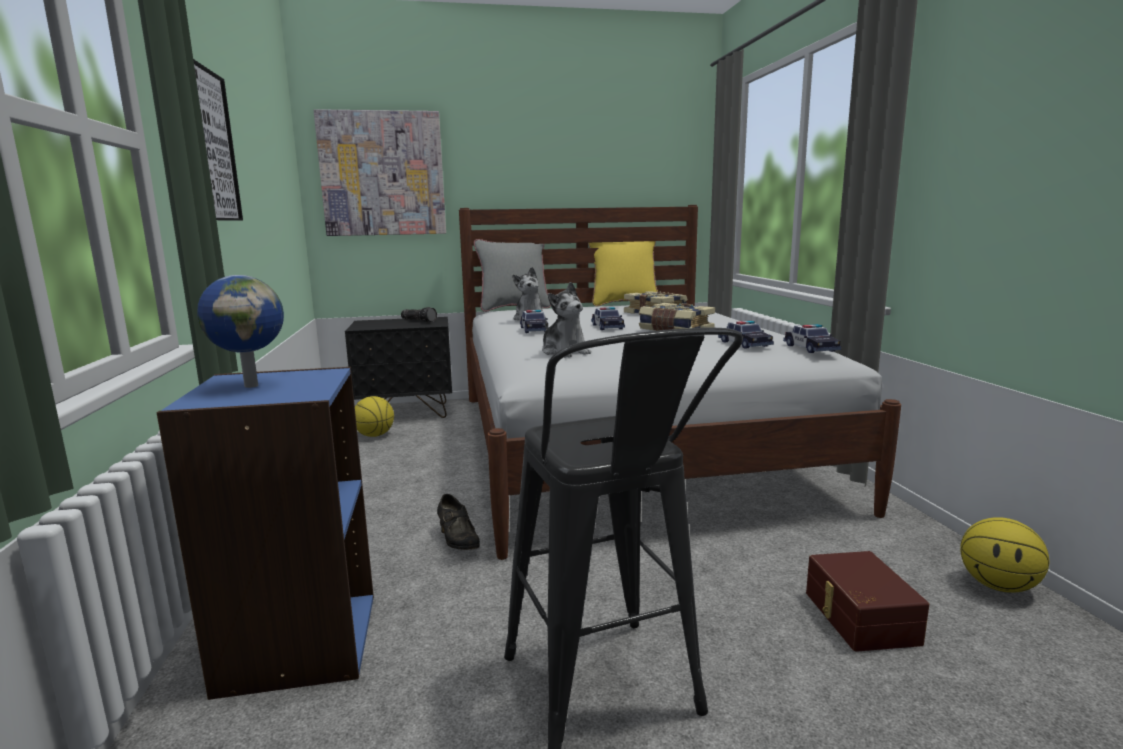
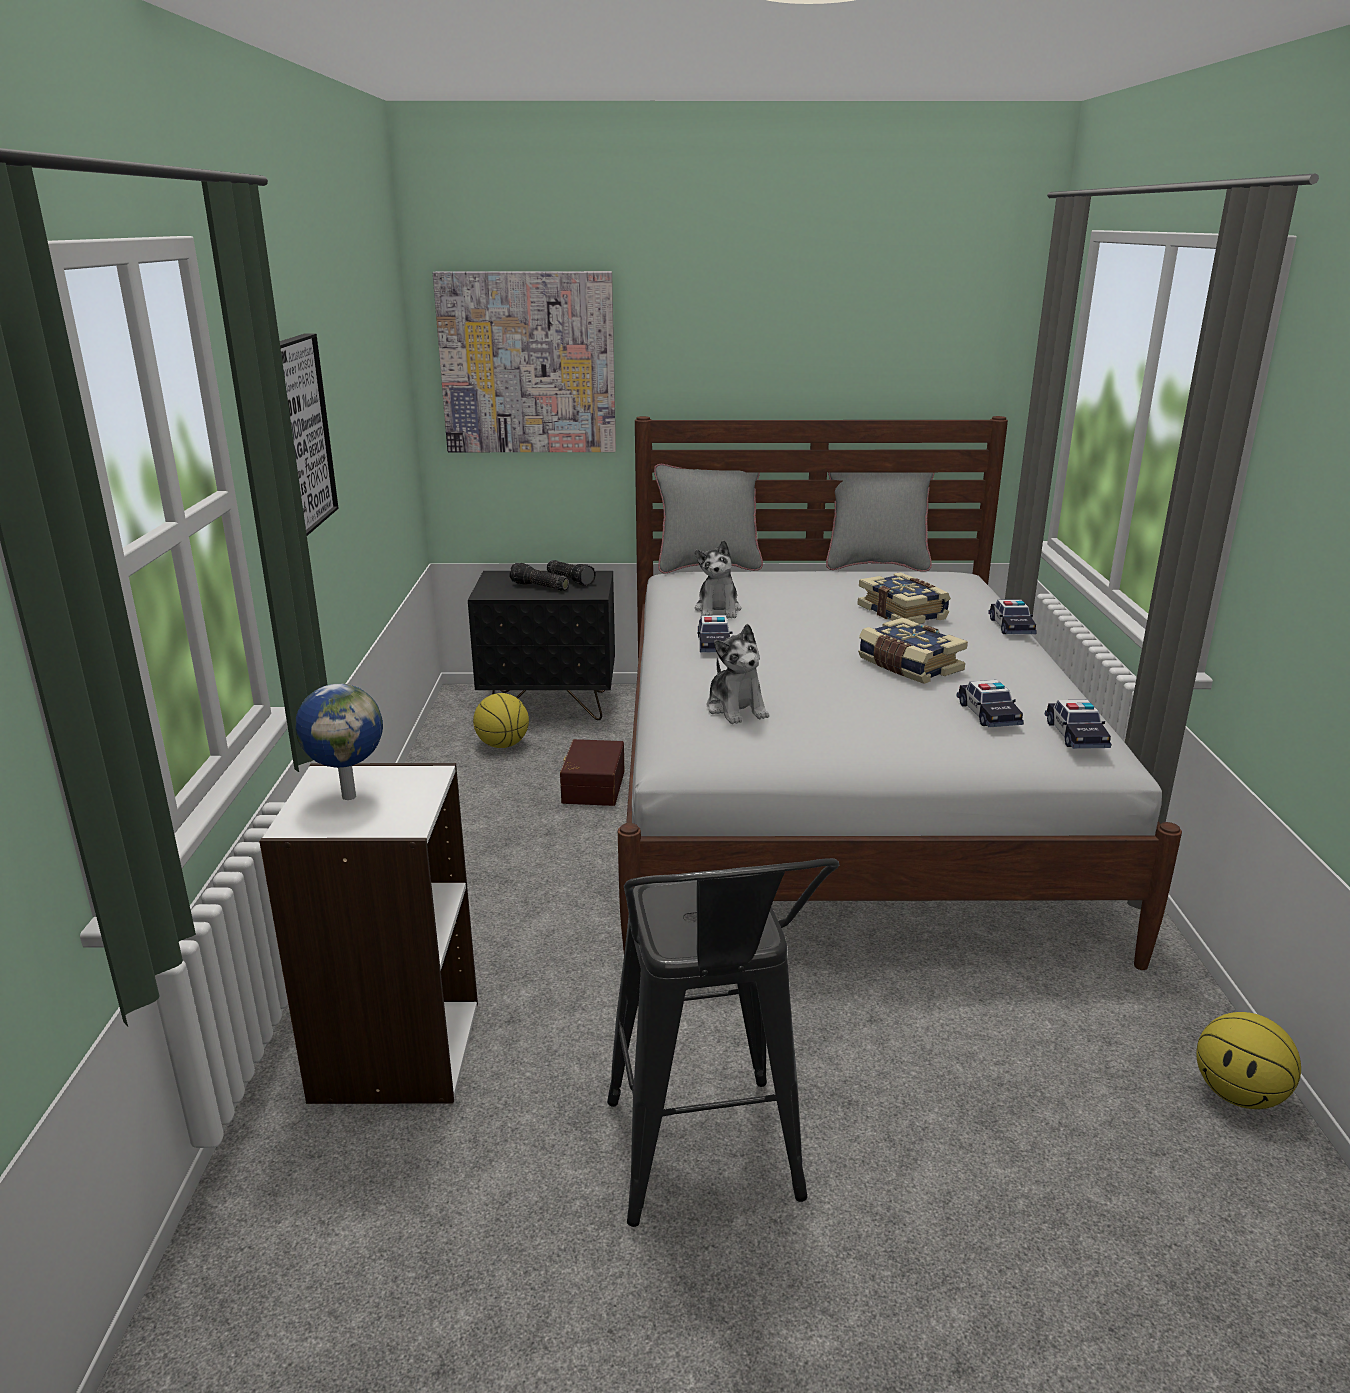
camera: 10 degrees right, 10 degrees up
(298, 642) = (394, 1050): blue bookcase -> white bookcase
(396, 324) = (539, 587): none -> flashlight
(458, 542) = (583, 937): black shoe -> none
(607, 327) = (817, 646): toy car -> toy car (1011, 626)
(624, 304) = (876, 565): yellow pillow -> grey pillow
(858, 617) = (1032, 1112): brown storage box -> brown storage box (591, 786)

